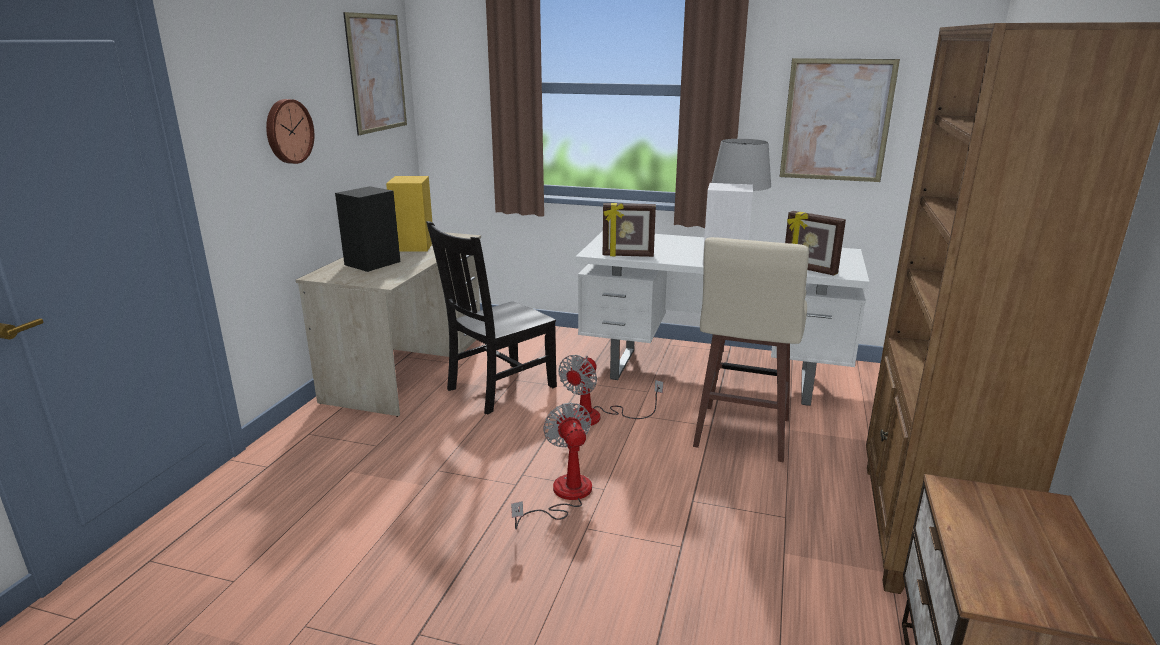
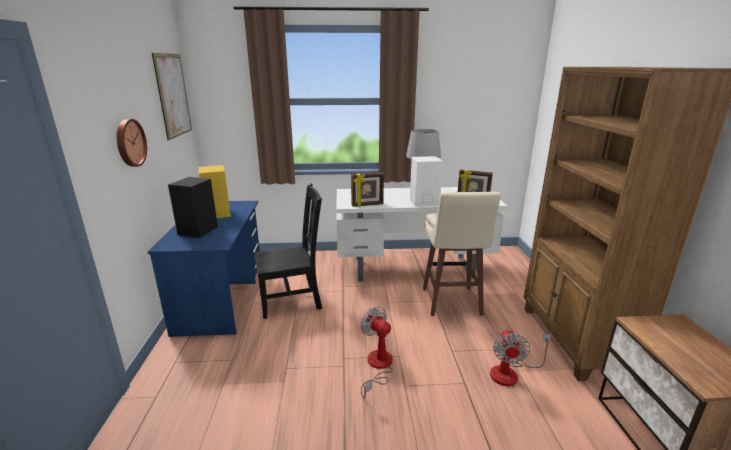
camera: 20 degrees left, 0 degrees up
(408, 368) = (222, 297): beige desk -> blue desk
(498, 389) = (292, 300): black chair -> black chair turned 135 degrees counterclockwise
(596, 417) = (365, 308): fan -> fan (511, 372)
(836, 120) = (465, 116): picture -> none

